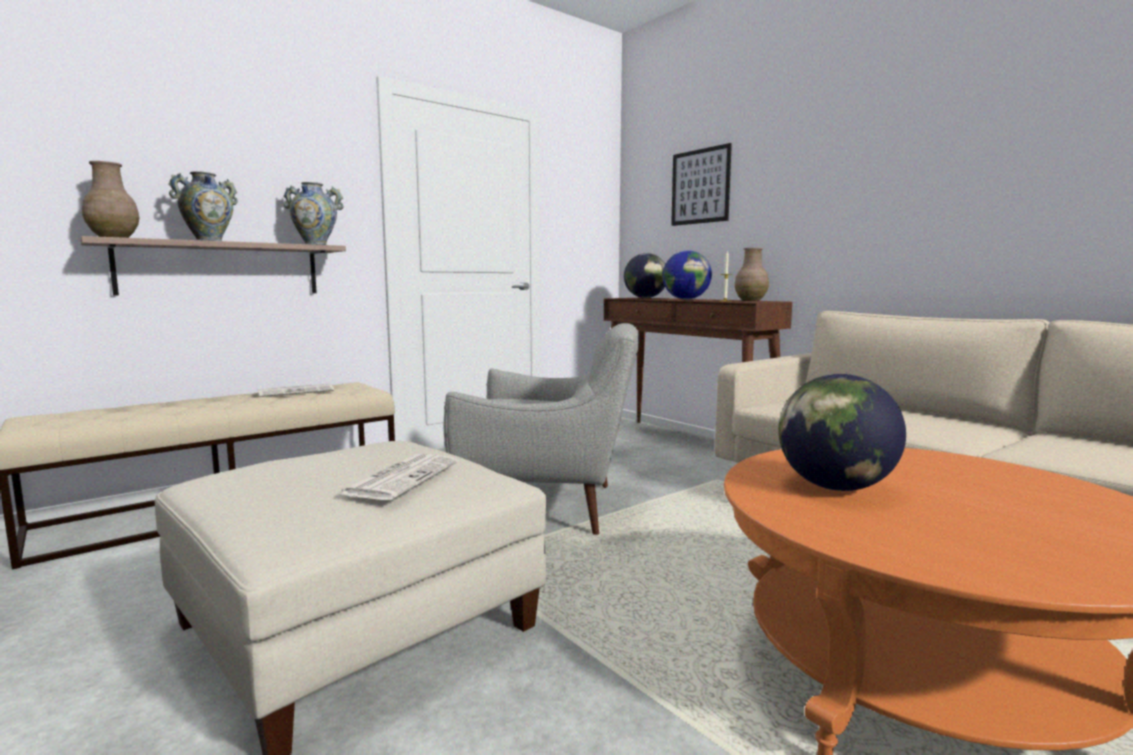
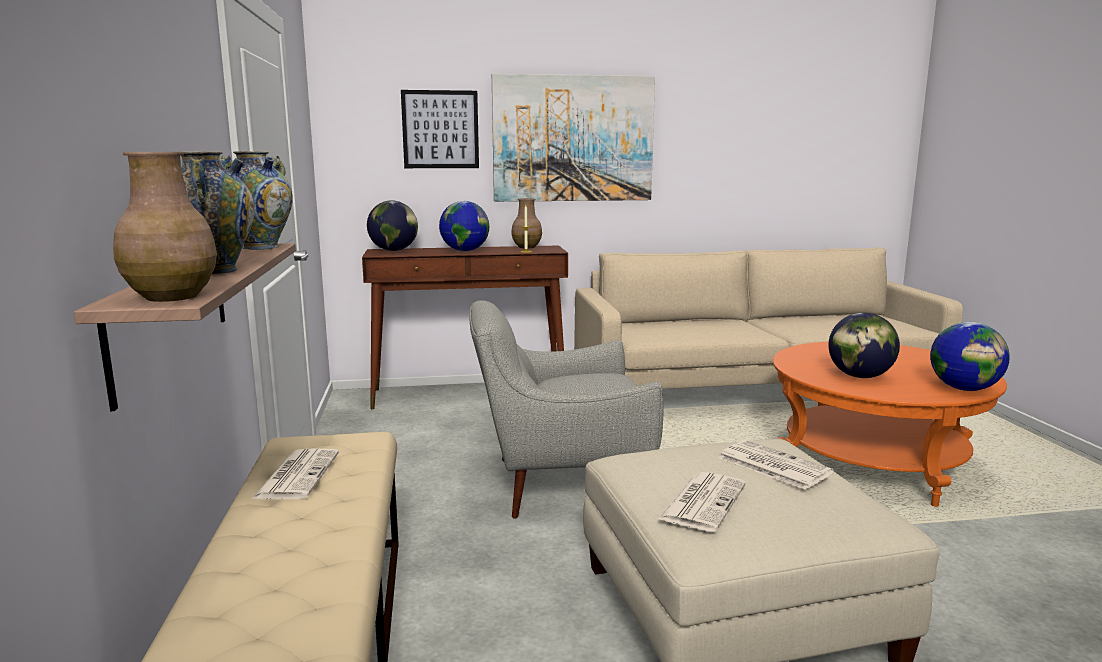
camera: 60 degrees left, 5 degrees up
(291, 466) = (702, 501): none -> newspaper
(550, 506) = (559, 483): grey armchair -> grey armchair turned 135 degrees counterclockwise
(821, 178) = (573, 139): none -> picture
(948, 560) = (964, 389): none -> globe

